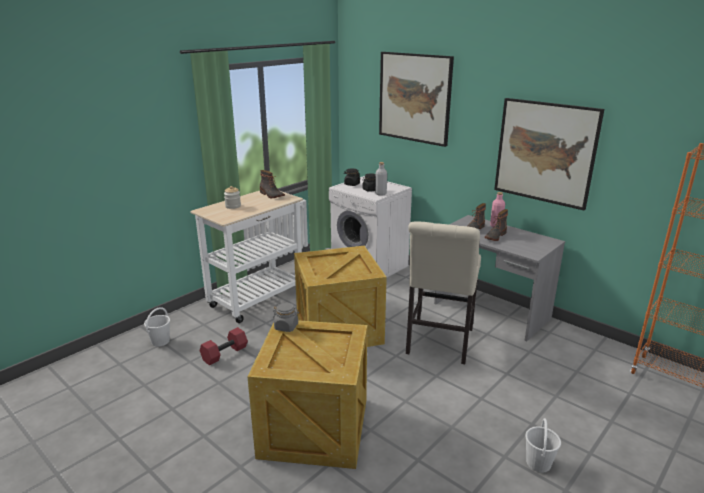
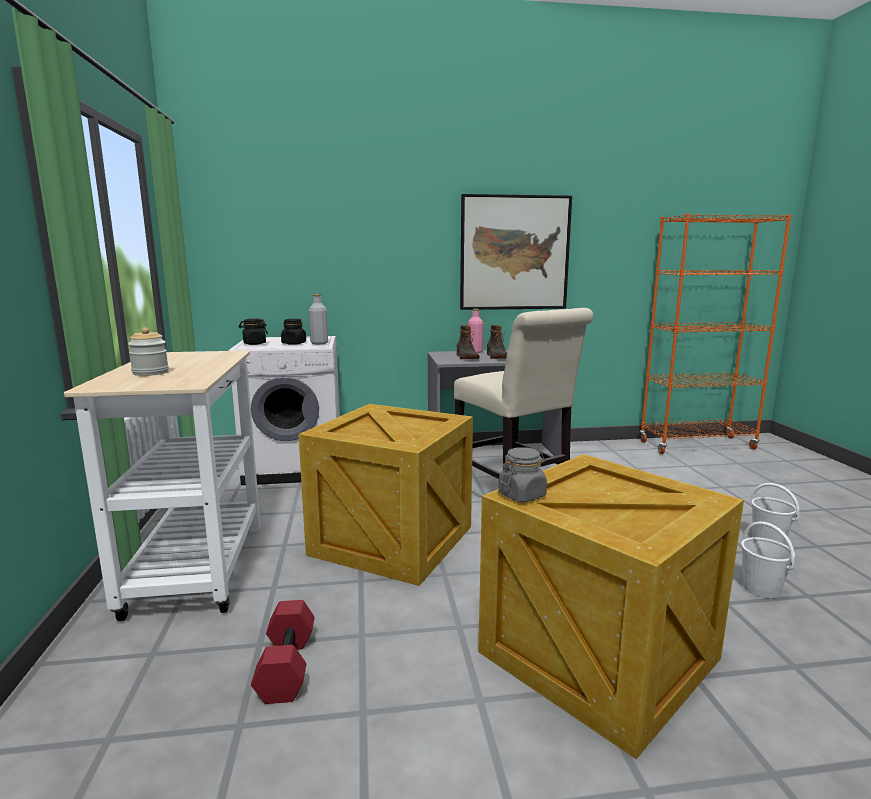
camera: 50 degrees left, 10 degrees down
(160, 341) = (91, 744): white bucket -> white bucket (761, 589)
(271, 195) = (185, 355): boot -> none
(414, 98) = (325, 207): picture -> none

